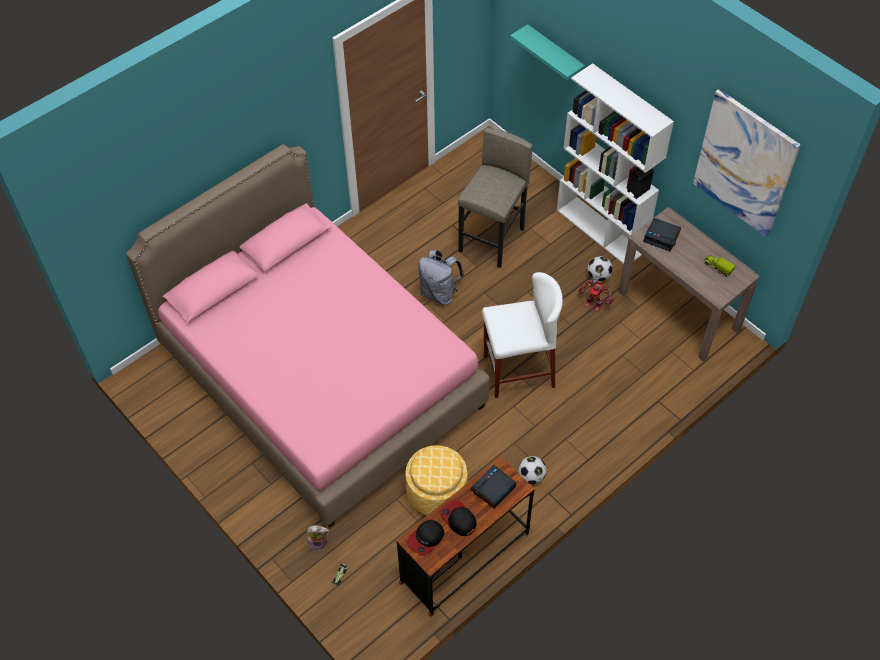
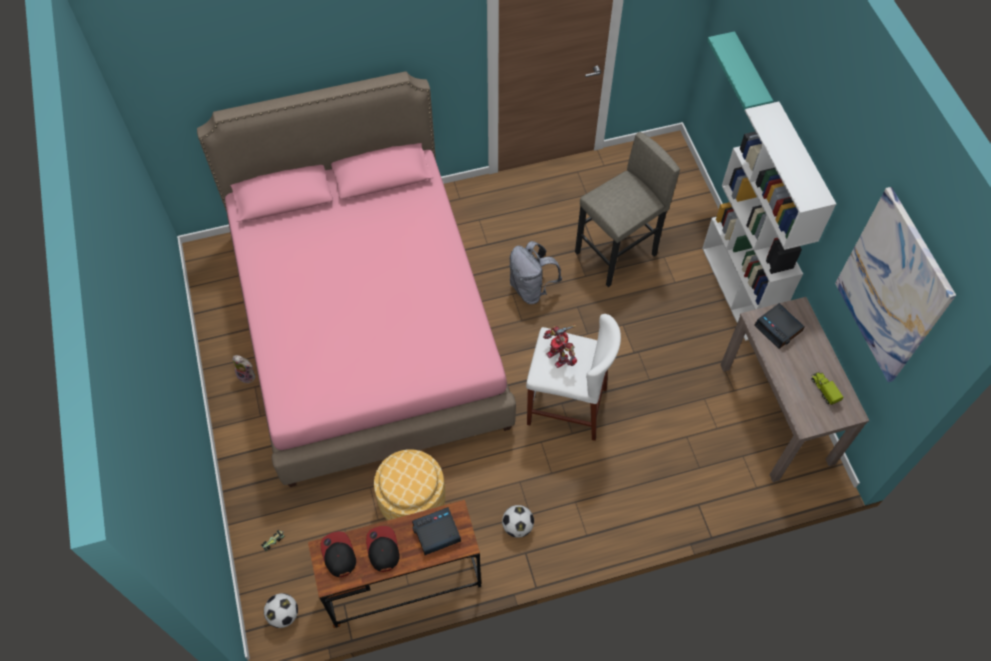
camera: 25 degrees right, 5 degrees up
(319, 543) = (271, 498): plush toy -> plush toy (247, 375)
(426, 538) = (338, 554): cap -> cap turned 90 degrees clockwise
(594, 303) = (687, 366): toy robot -> toy robot (559, 356)
(598, 276) = (708, 338): football -> football (283, 614)

